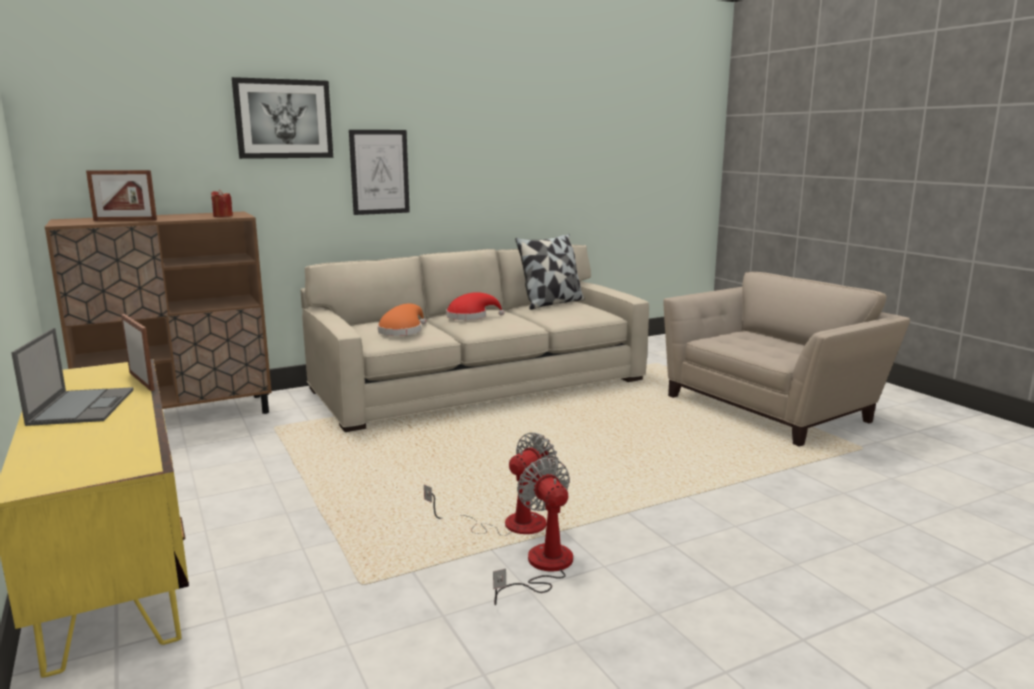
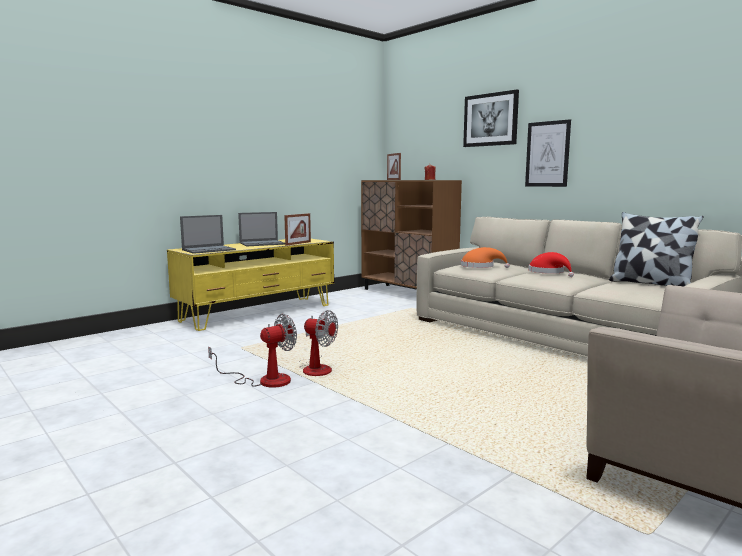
camera: 75 degrees right, 5 degrees down
(106, 454) = (209, 250): none -> laptop

